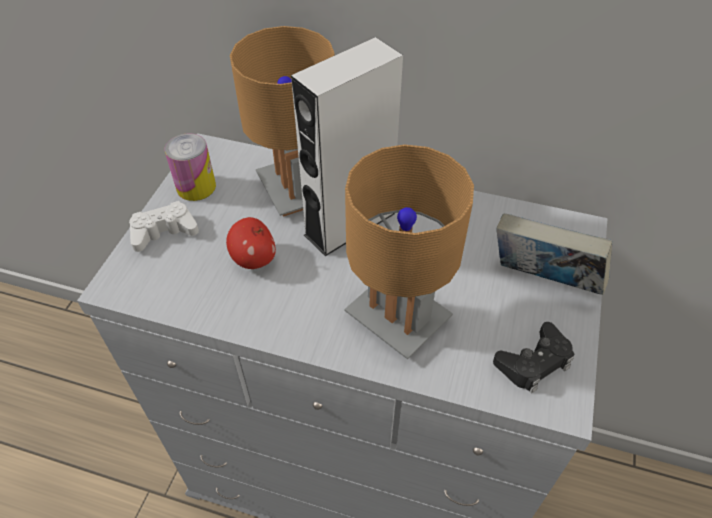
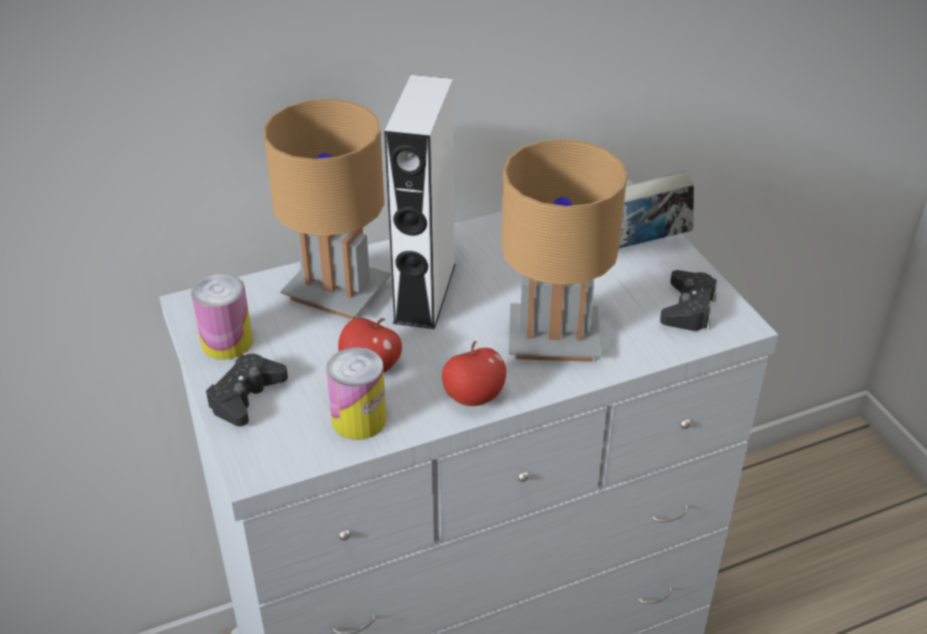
camera: 40 degrees left, 10 degrees down
(164, 231) = (246, 396): white game controller -> black game controller
(204, 293) = (359, 419): none -> can
(291, 327) = (474, 397): none -> apple

